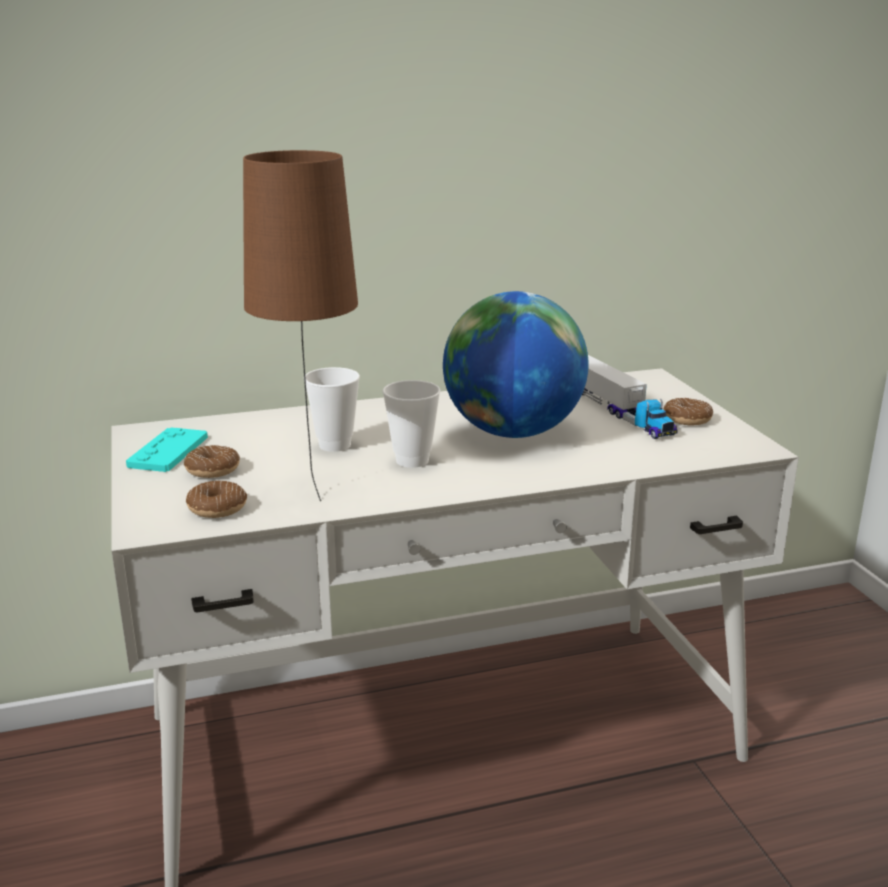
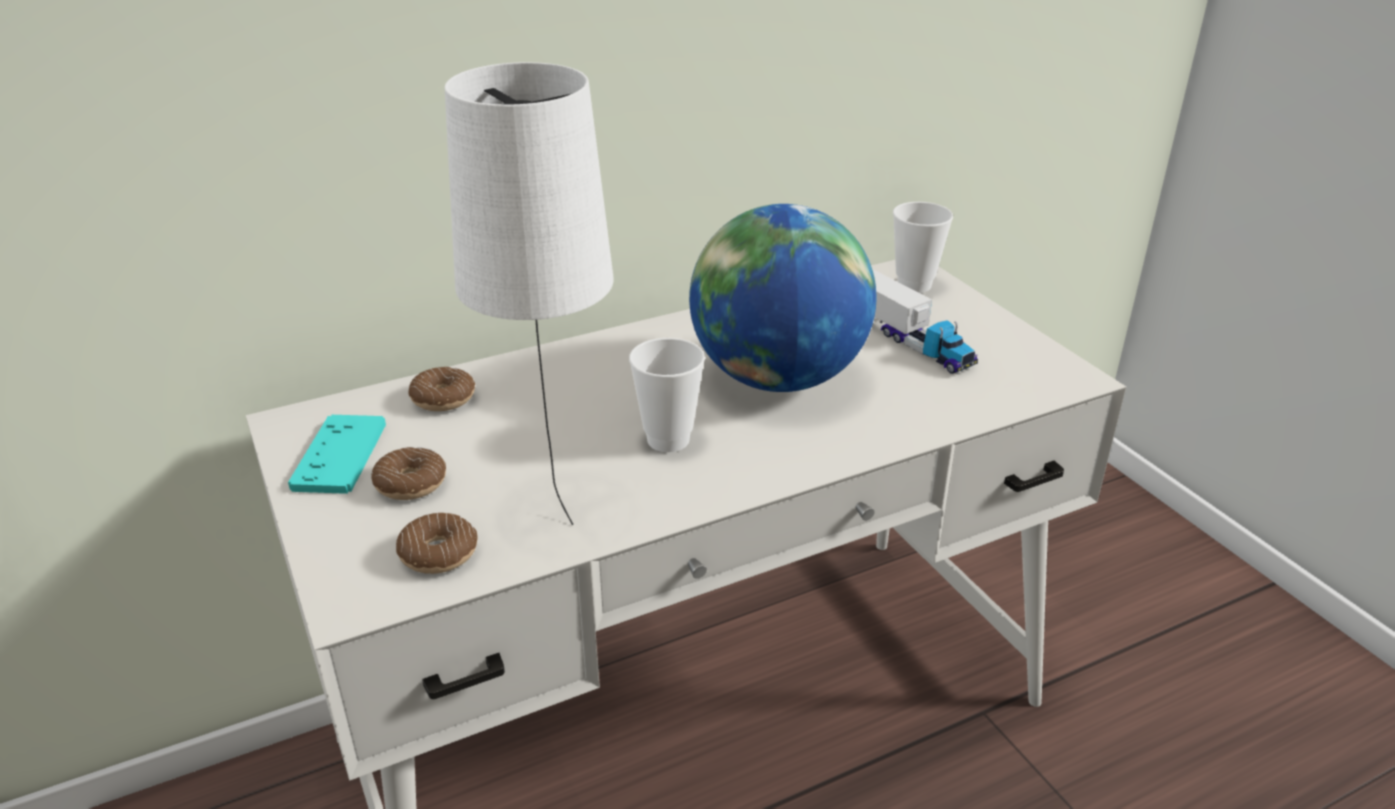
camera: 10 degrees left, 10 degrees up
(311, 490) = (553, 506): brown table lamp -> white table lamp
(334, 445) = (559, 422): cup -> cup (914, 285)
(687, 419) = (978, 336): donut -> donut (443, 398)

